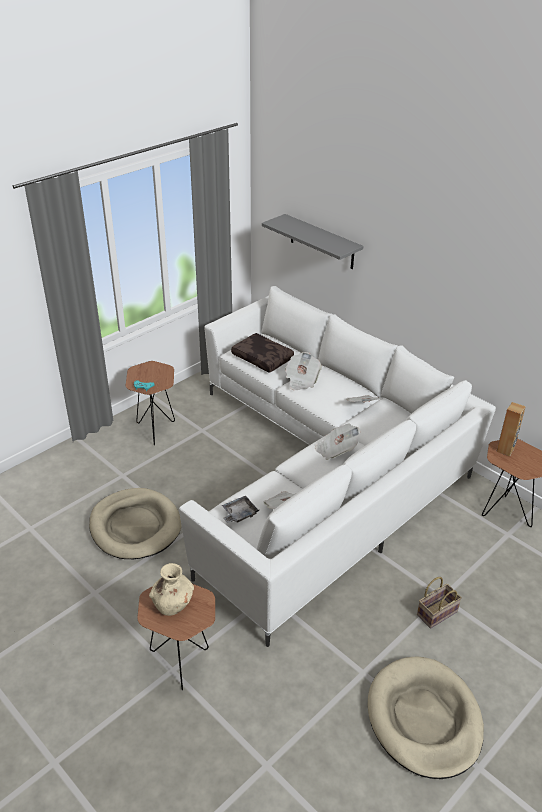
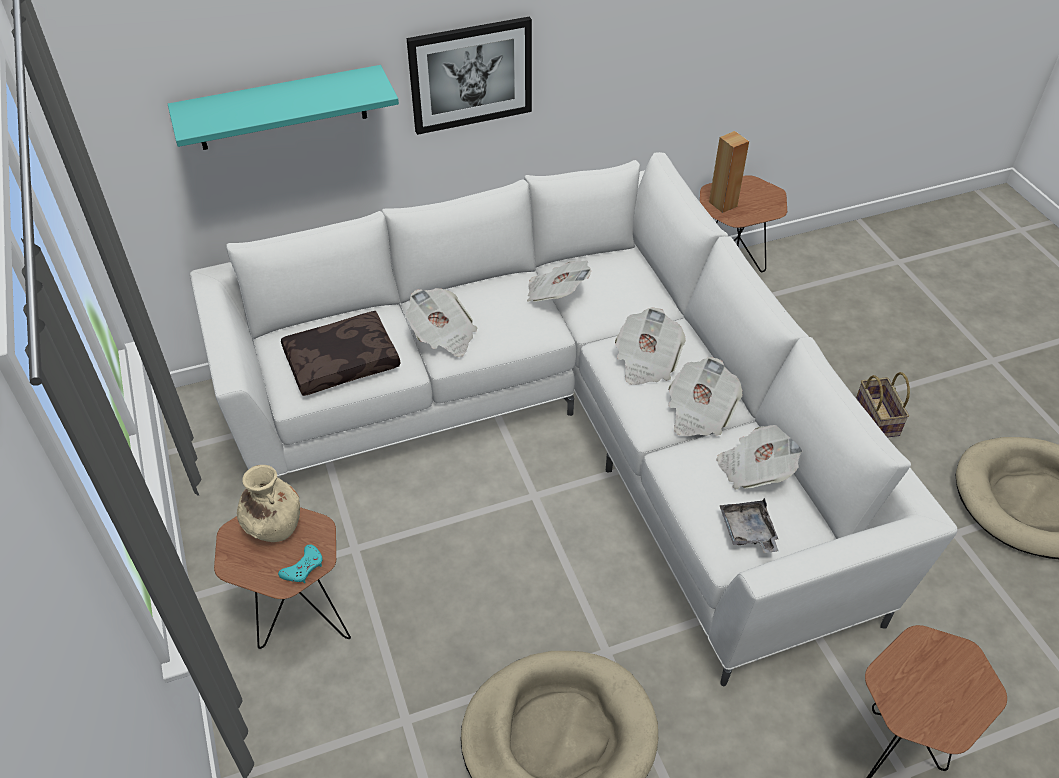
camera: 65 degrees left, 10 degrees up
(173, 604) = (927, 689): beige vase -> beige vase (273, 525)
(314, 479) = (699, 412): none -> newspaper
(322, 242) = (281, 108): grey shelf -> turquoise shelf
(401, 277) = (471, 75): none -> picture

